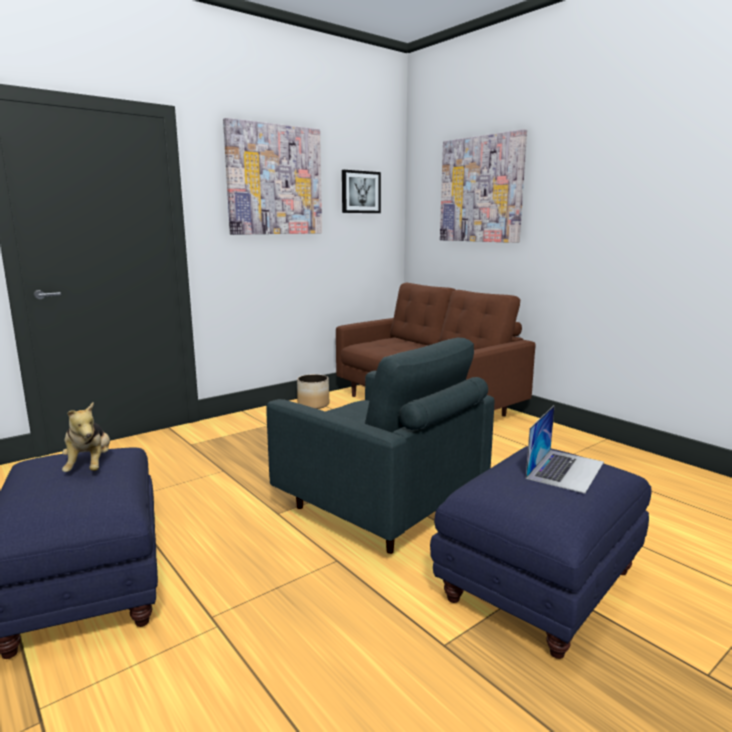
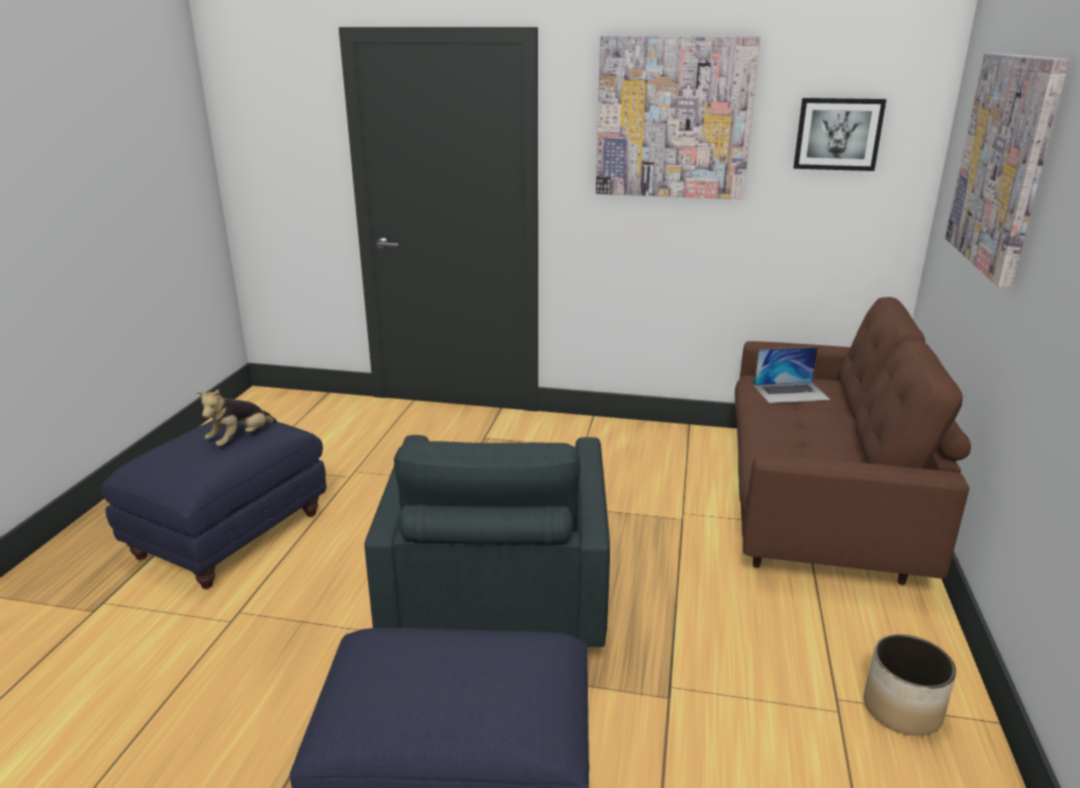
camera: 50 degrees right, 10 degrees up
(314, 405) = (677, 440): planter -> planter (903, 710)
(565, 470) = (473, 685): laptop -> laptop (791, 392)

